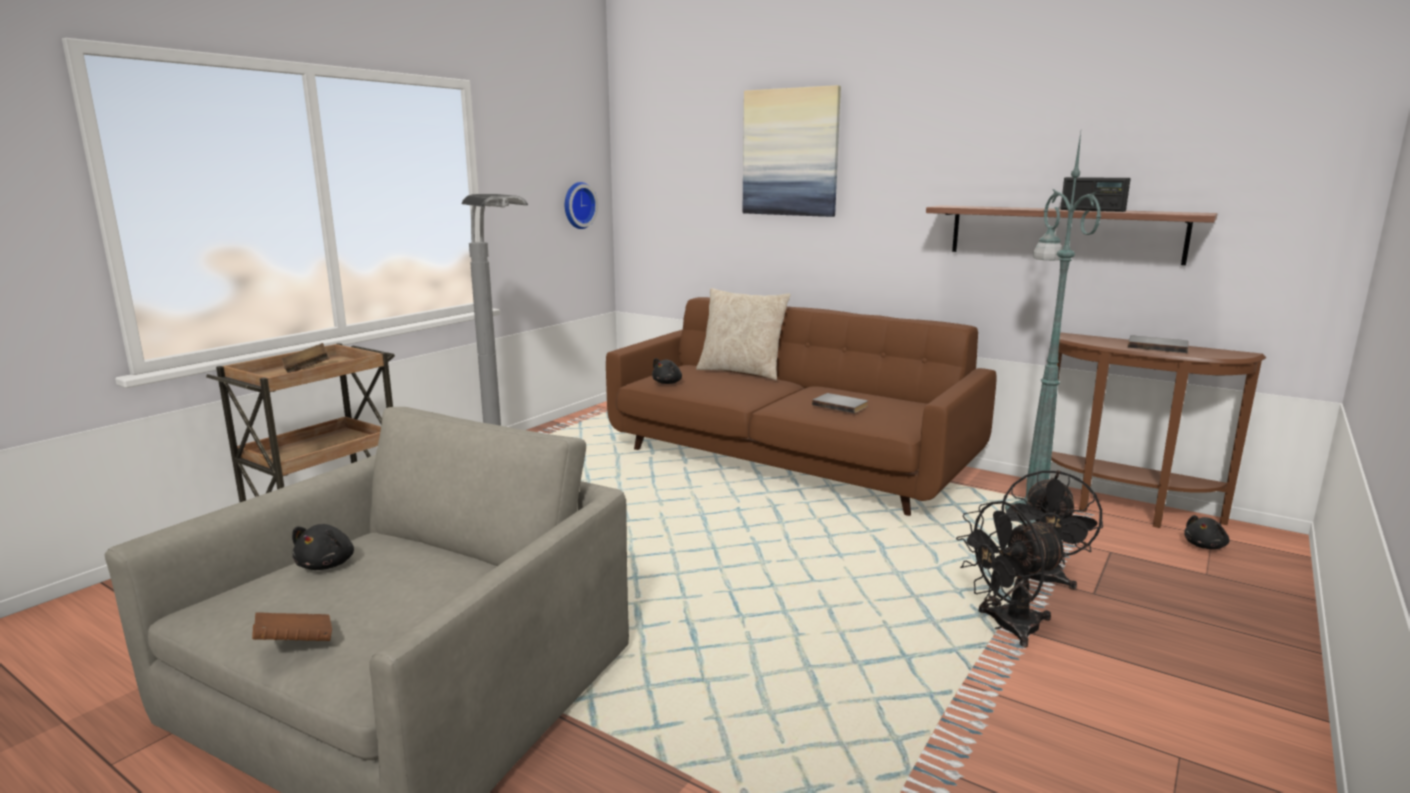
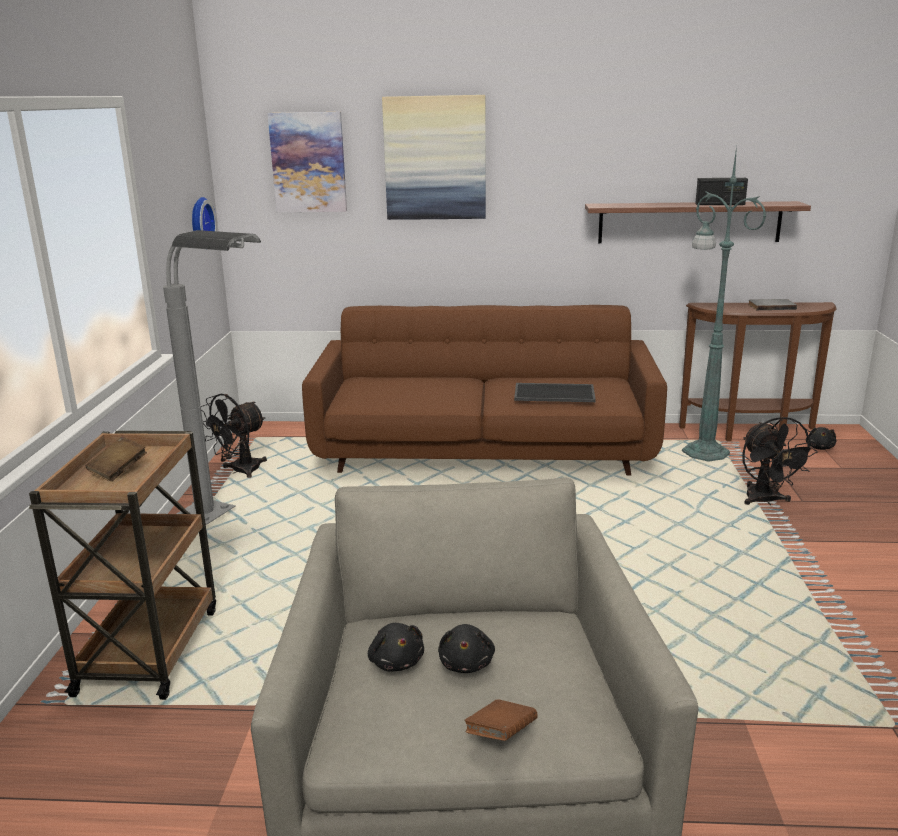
camera: 30 degrees left, 5 degrees up
(668, 383) = (375, 400): black plush toy -> black plush toy (466, 663)
(682, 156) = (308, 162): none -> picture
(741, 372) = (421, 376): beige pillow -> none
(841, 405) = (555, 393): grey book -> tray
(1006, 627) = (785, 541): black fan -> black fan (239, 471)

